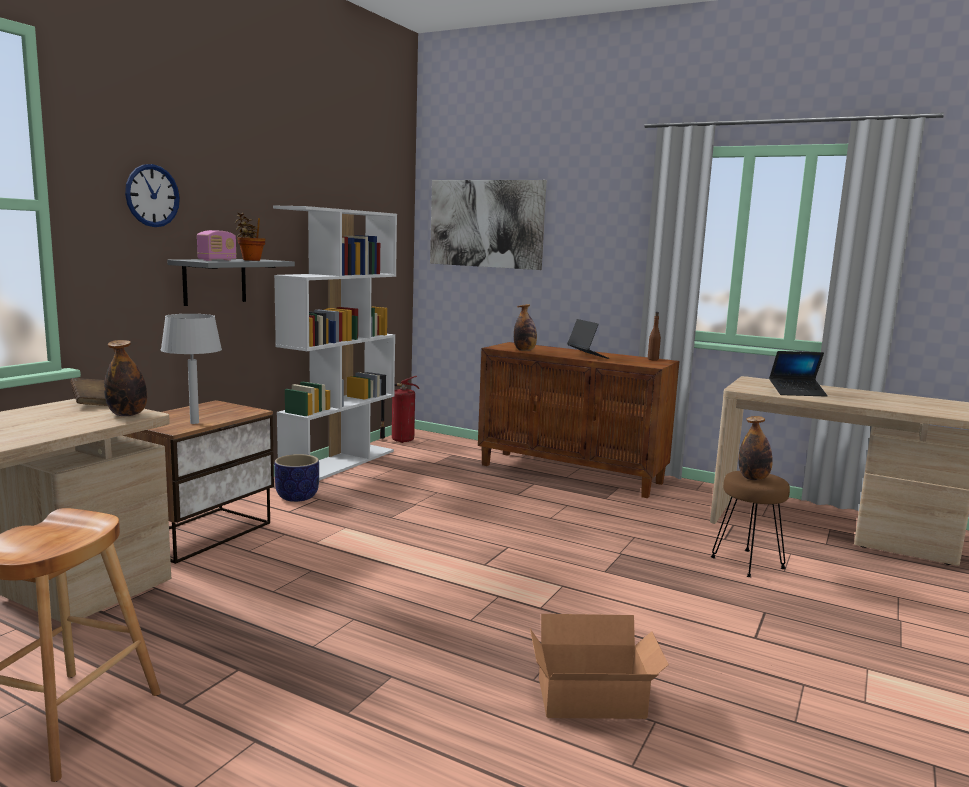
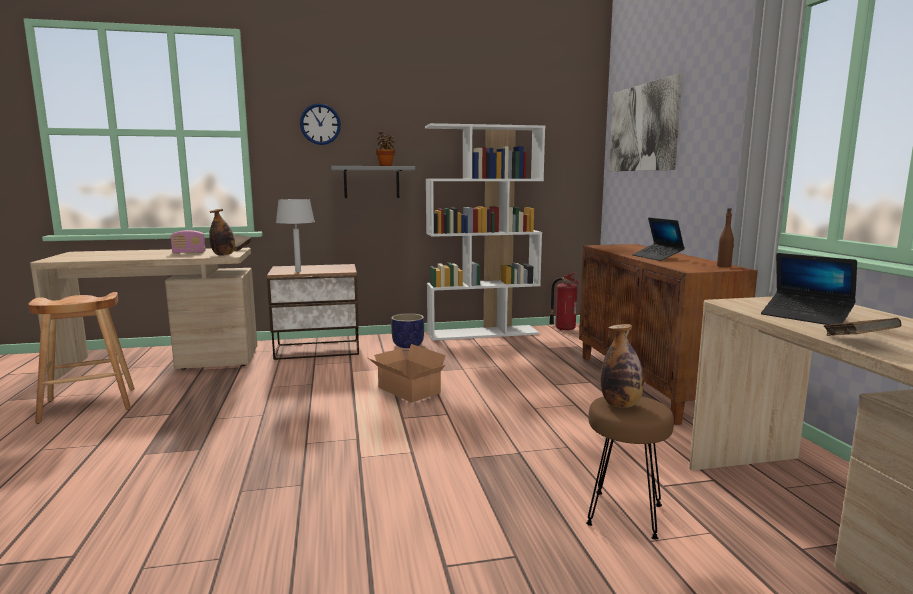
camera: 50 degrees right, 0 degrees up
(217, 260) = (355, 165): radio -> radio (189, 253)
(524, 350) = (613, 249): bottle -> none
(587, 356) = (657, 257): laptop -> laptop turned 135 degrees clockwise
(594, 700) = (230, 523): cardboard box -> cardboard box (408, 391)
(862, 404) = (857, 342): none -> brown book

